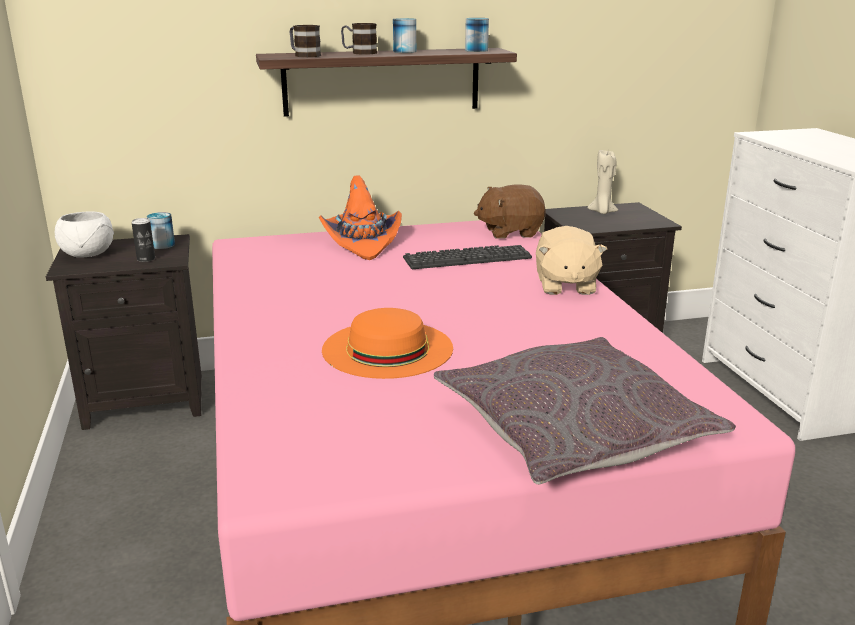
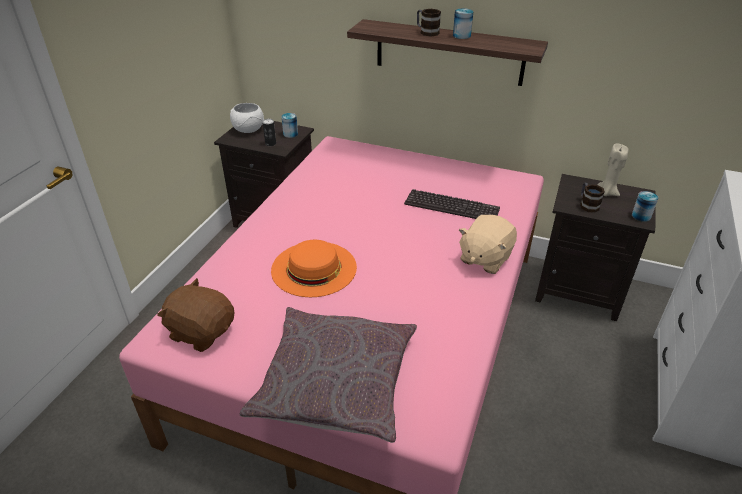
camera: 35 degrees right, 15 degrees up
(304, 55) = (384, 29): mug -> mug (587, 205)
(362, 243) = (403, 168): orange hat -> none
(476, 50) = (517, 45): can -> can (641, 216)
(510, 232) = (513, 190): brown plush toy -> brown plush toy (202, 331)

